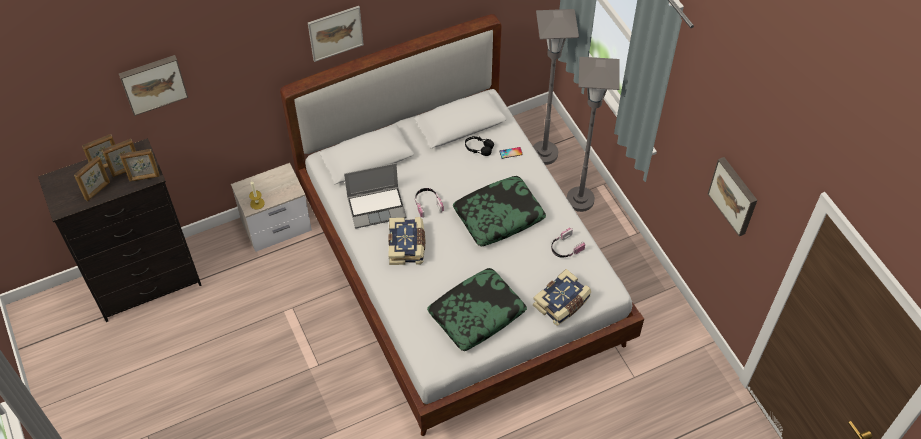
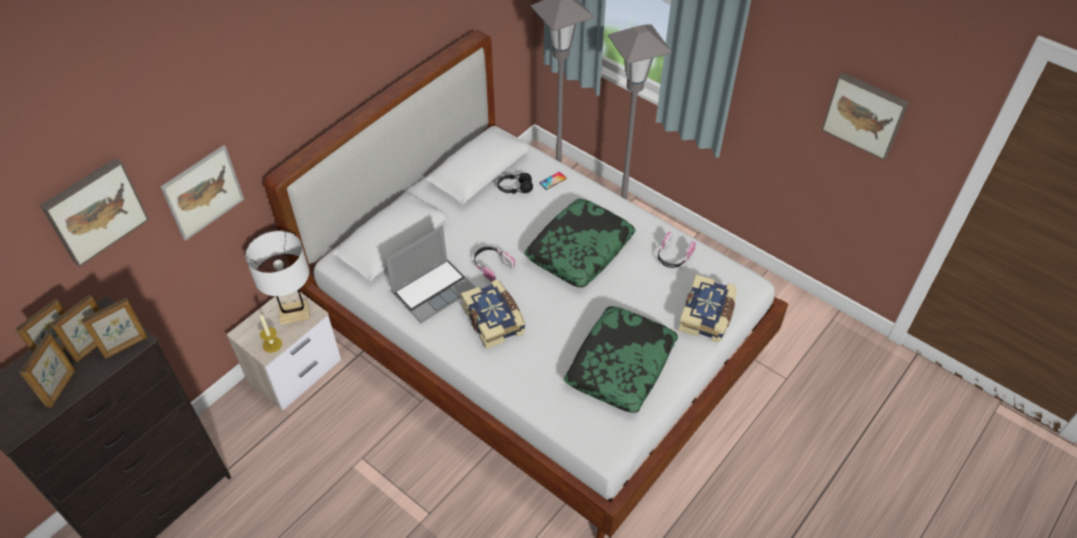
camera: 25 degrees left, 5 degrees down
(282, 185) = (294, 312): none -> white table lamp
(335, 33) = (314, 86): picture -> picture (203, 192)

